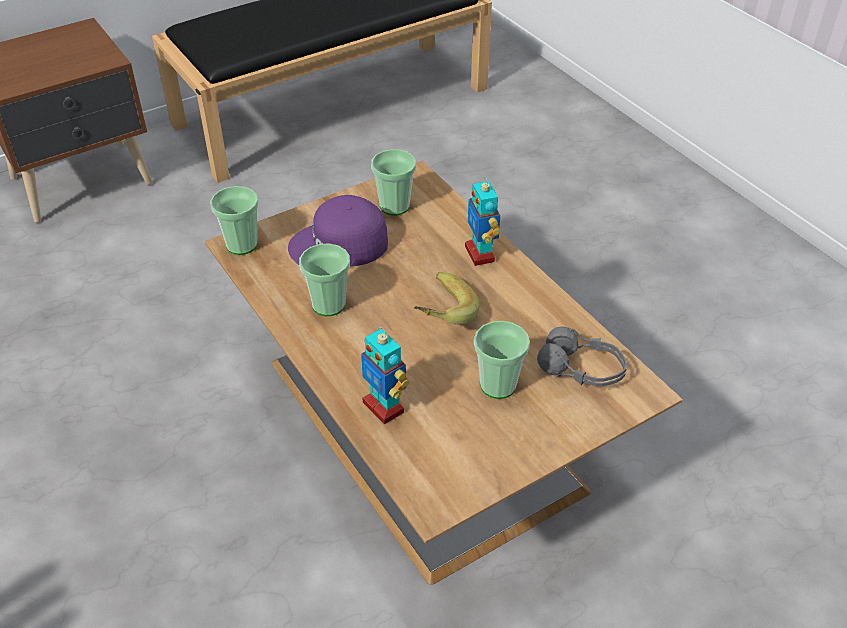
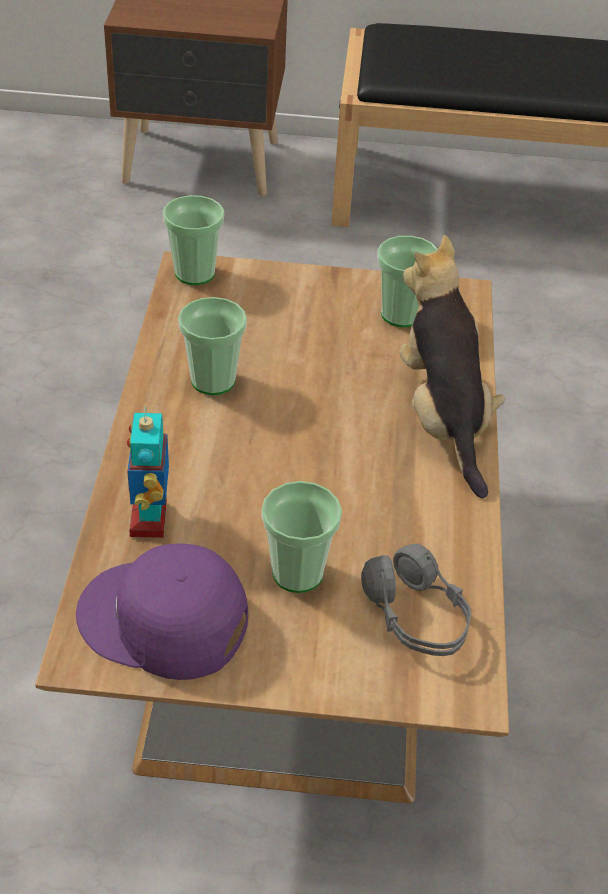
camera: 35 degrees right, 0 degrees up
(340, 245) = (294, 326): purple cap -> purple cap (163, 621)
(440, 314) = (320, 457): banana -> none
(480, 254) = (442, 418): toy robot -> plush toy

